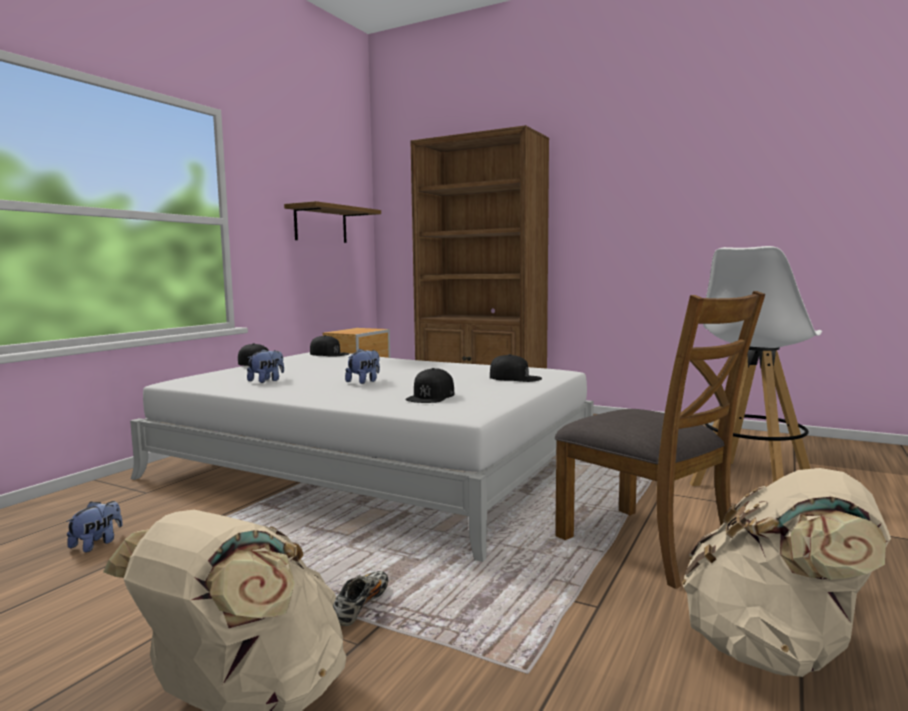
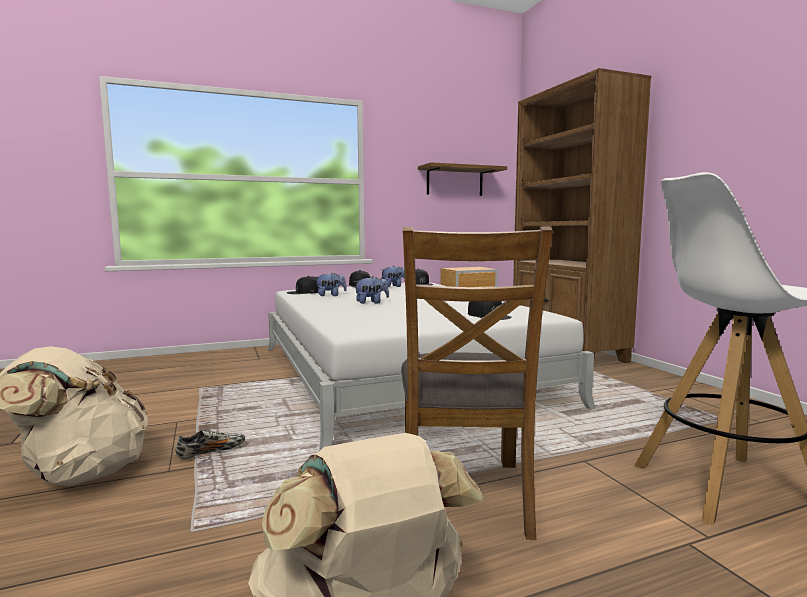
camera: 40 degrees right, 0 degrees up
(97, 544) = (192, 378): plush toy -> plush toy (393, 286)
(431, 396) = (375, 317): black cap -> black cap (305, 292)

